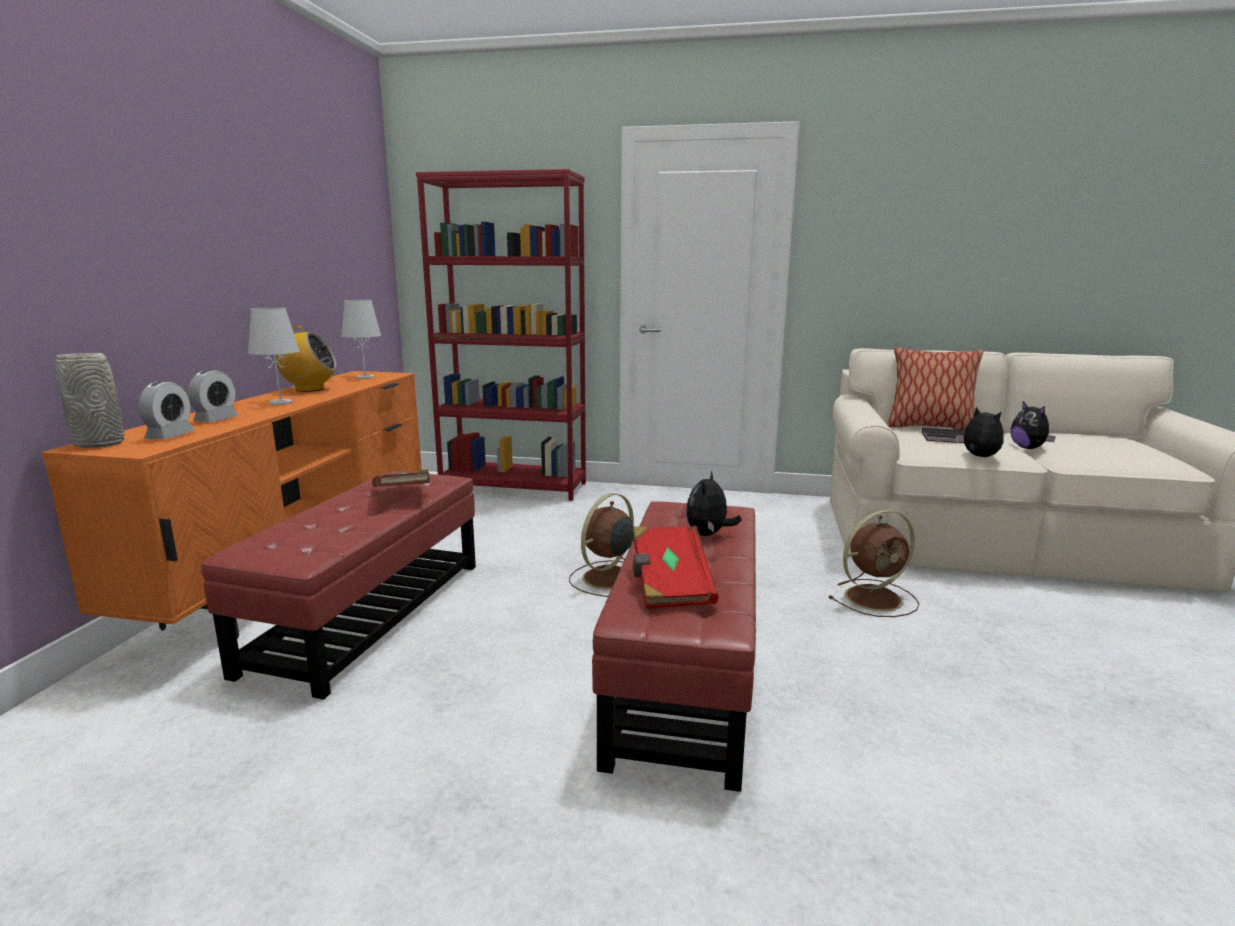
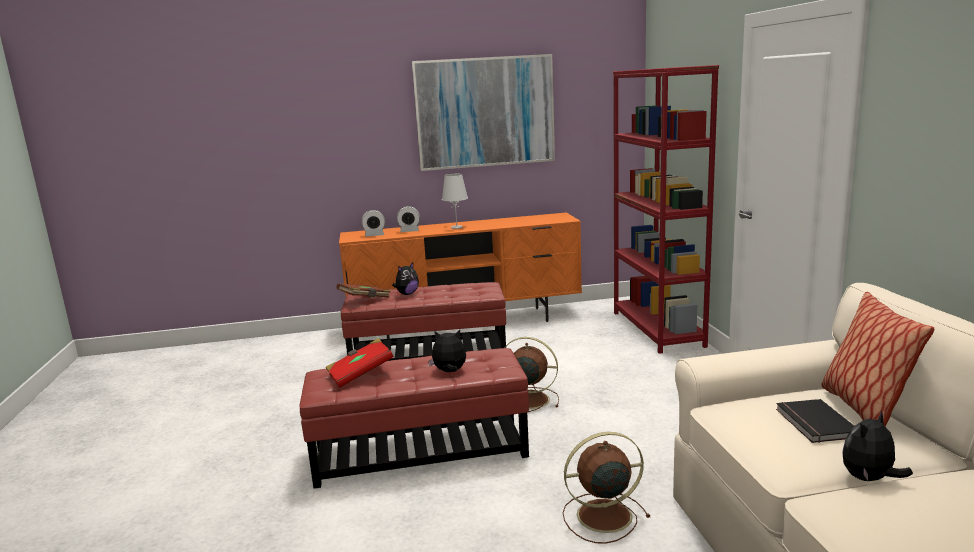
camera: 70 degrees right, 0 degrees up
(101, 444) = (355, 233): grey vase -> none
(250, 207) = (484, 112): none -> picture
(309, 389) = (496, 221): radio -> none
(365, 377) = (548, 218): white table lamp -> none
(402, 495) = (450, 294): brown book -> brown book (365, 300)
(875, 598) = (601, 516): brown fan -> brown fan turned 120 degrees clockwise
(978, 456) = (750, 442): plush toy -> plush toy (407, 294)

